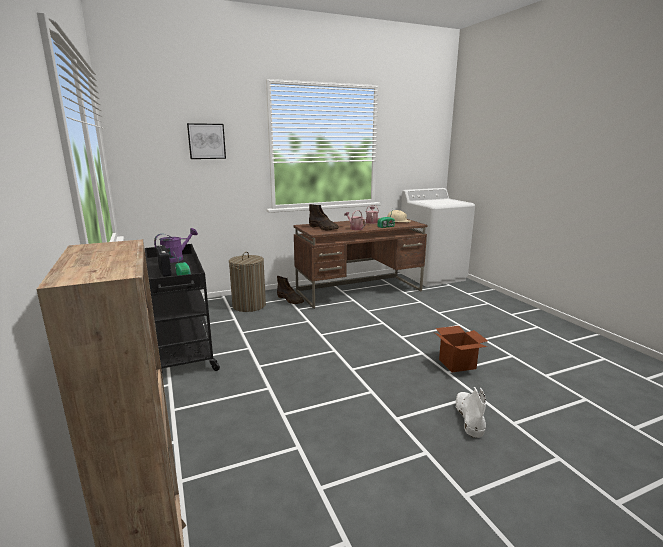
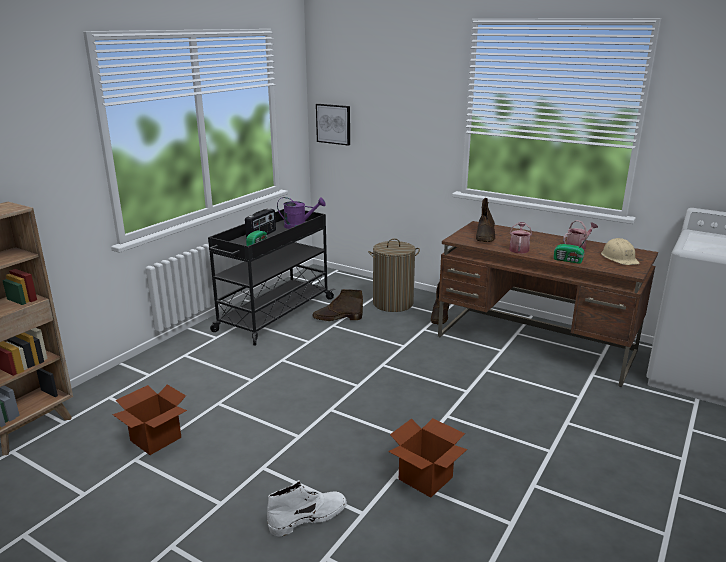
camera: 55 degrees right, 5 degrees up
(206, 141) = (395, 98): picture -> picture (333, 124)
(234, 328) = (337, 318): none -> brown boot
(299, 465) = (156, 439): none -> cardboard box

